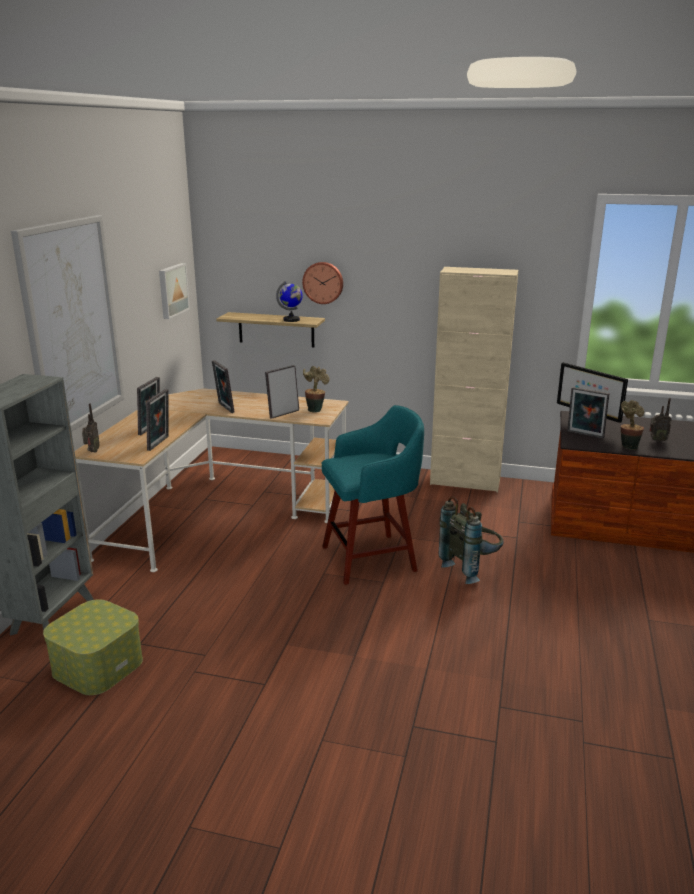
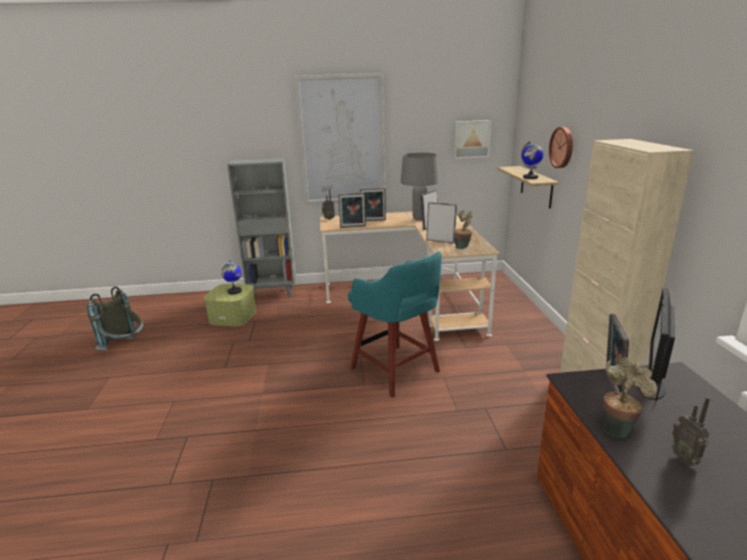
camera: 70 degrees right, 0 degrees up
(98, 619) = (234, 291): none -> globe
(185, 406) = (419, 218): none -> grey table lamp
(471, 568) = (417, 427): grey backpack -> grey backpack (125, 347)

